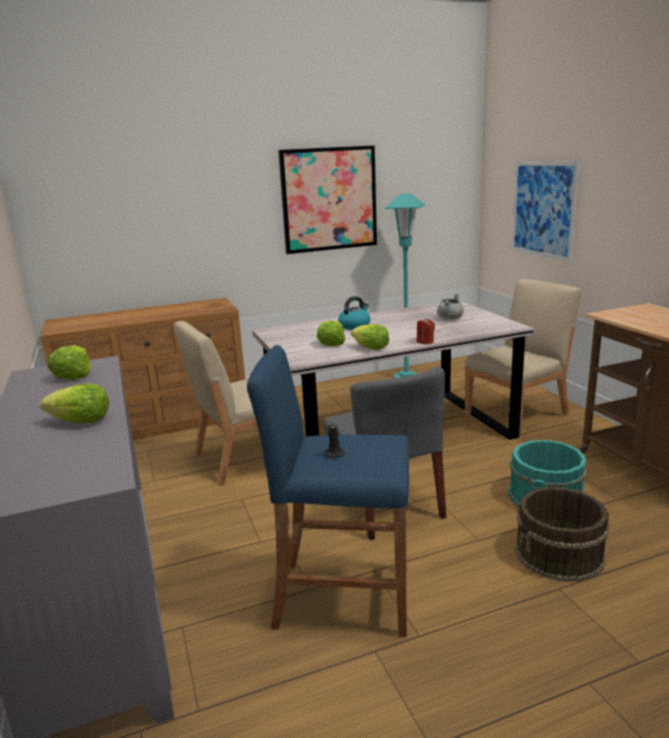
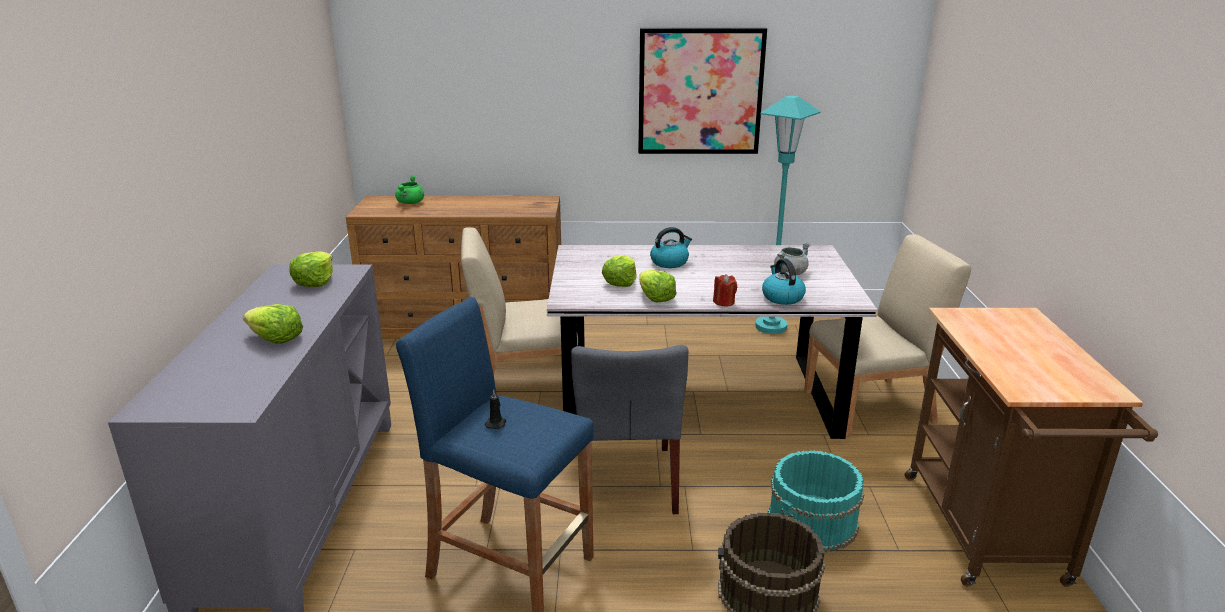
camera: 20 degrees right, 5 degrees up
(95, 318) = (410, 203): none -> green cooking pot
(462, 332) = (782, 297): none -> kettle
(543, 209) = (969, 143): picture -> none

